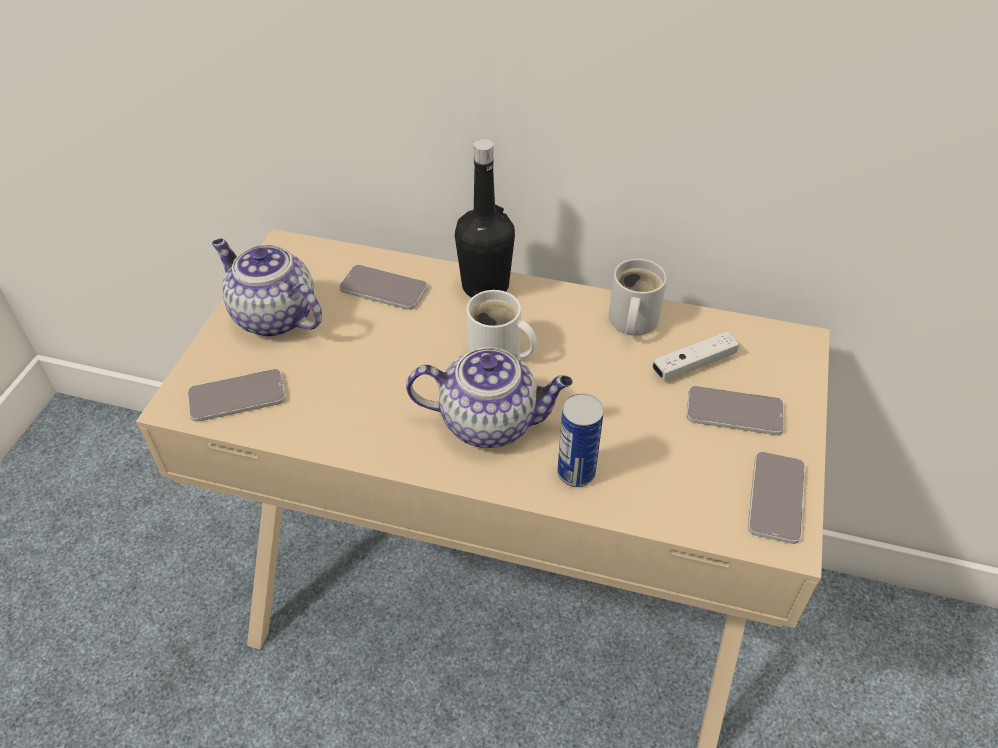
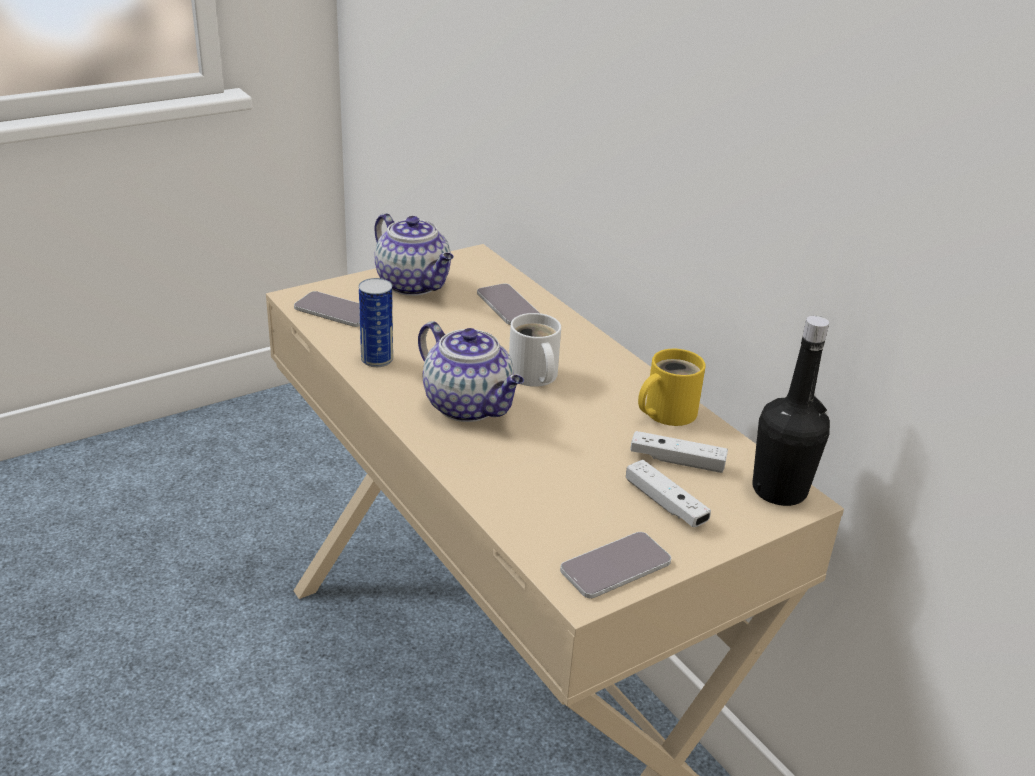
camera: 40 degrees right, 15 degrees down
(273, 316) = (415, 285): teapot -> teapot turned 150 degrees clockwise
(485, 286) = (582, 339): black bottle -> black bottle (779, 490)
(576, 473) = (485, 463): can -> can (377, 360)
(631, 321) = (665, 412): white mug -> yellow mug
(734, 411) = (665, 504): phone -> white game controller

